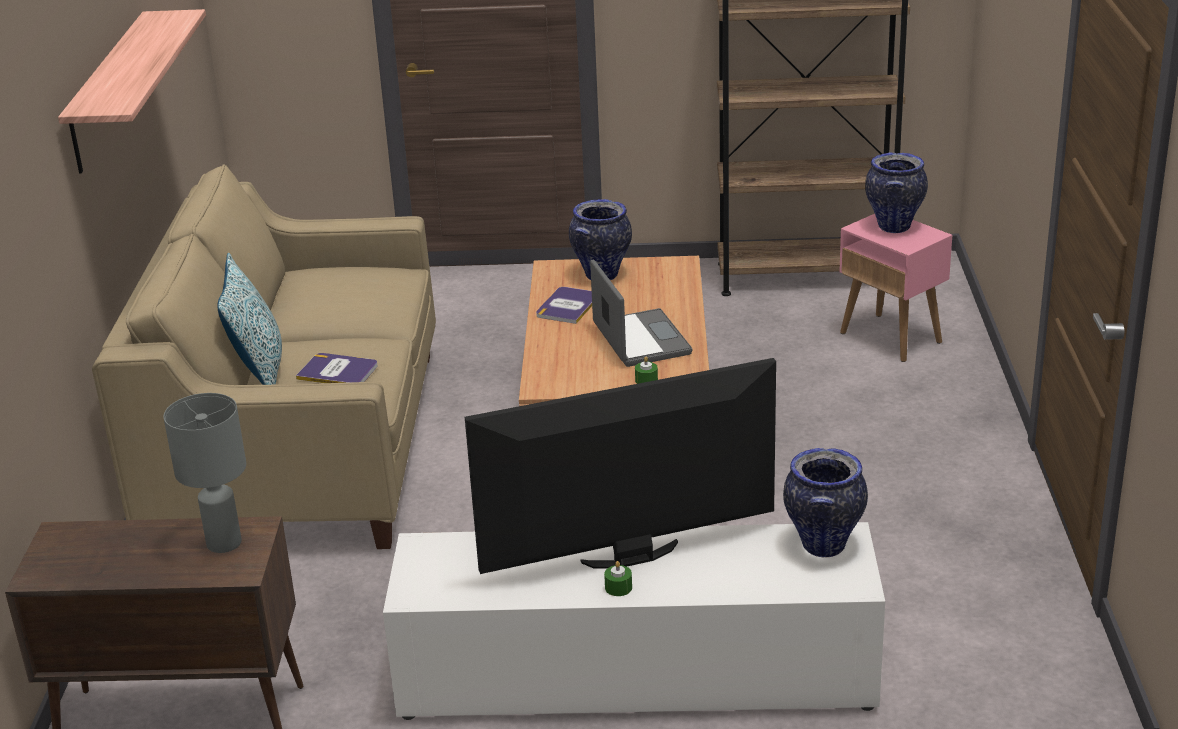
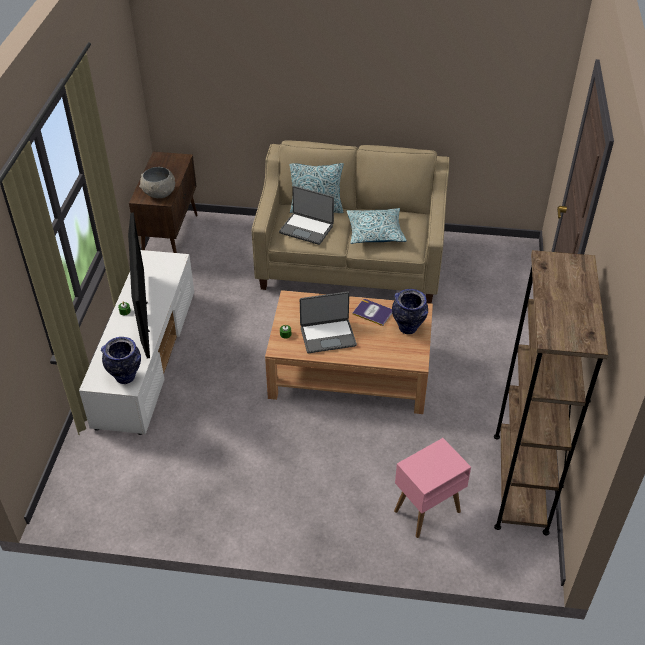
camera: 95 degrees right, 15 degrees up
(109, 91) = (374, 76): shelf -> none
(223, 543) = (159, 193): grey table lamp -> grey bowl
(338, 371) = (307, 229): book -> laptop
(350, 304) = (375, 232): none -> pillow
(894, 226) = (440, 465): vase -> none

